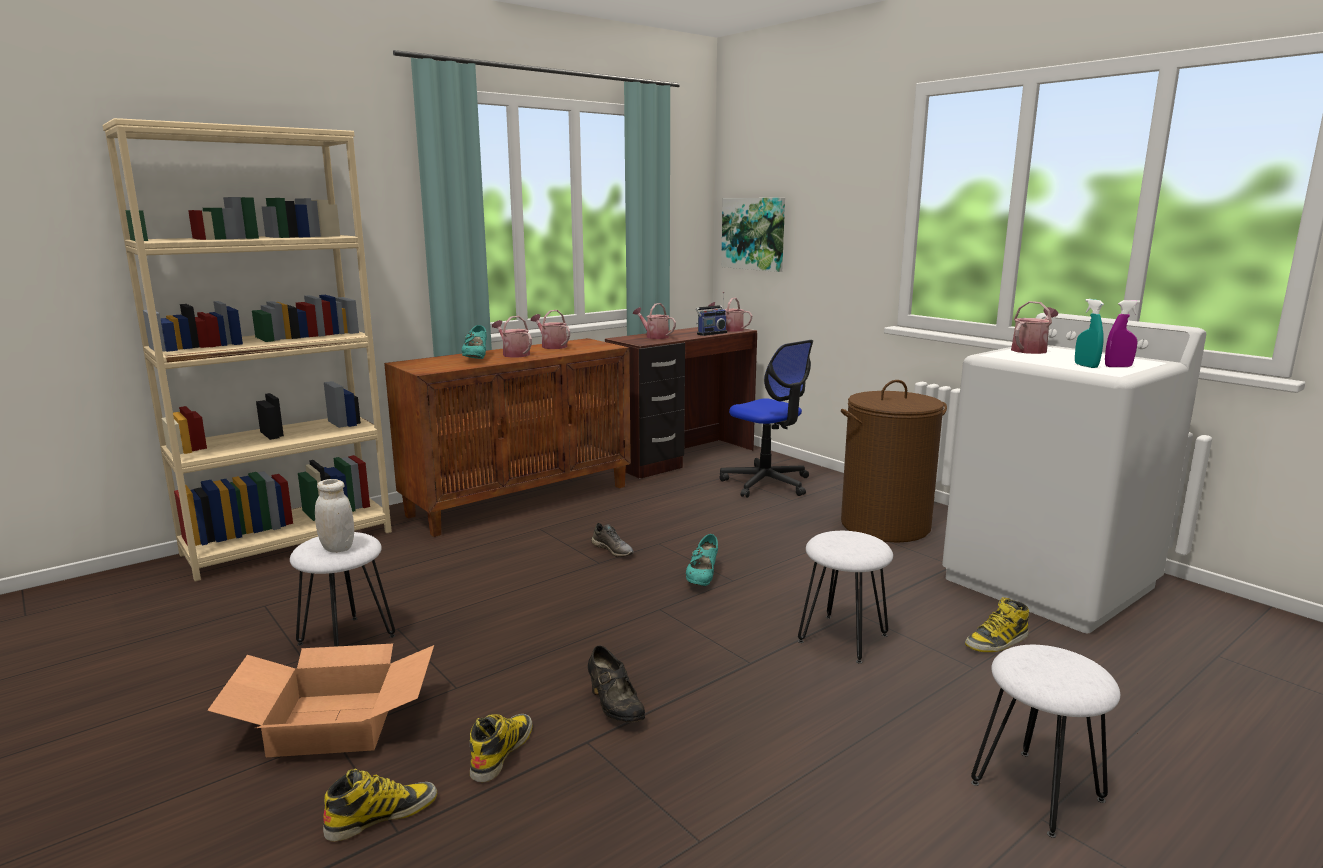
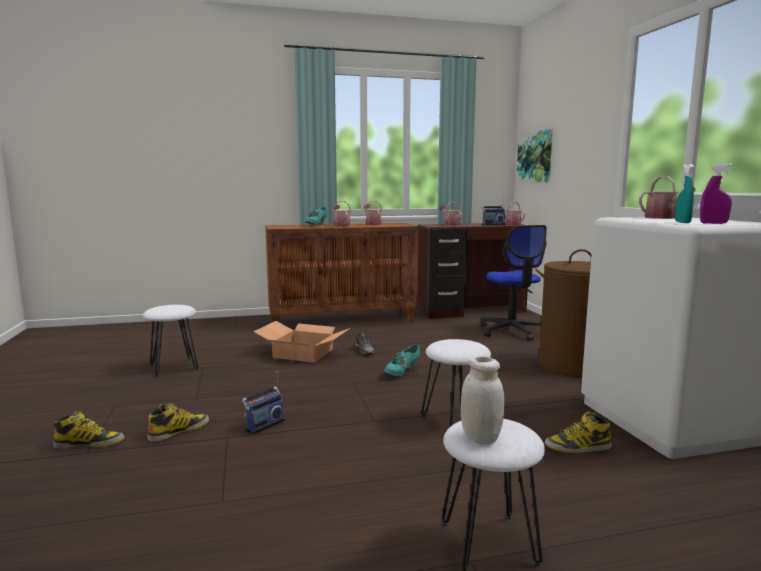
camera: 25 degrees right, 5 degrees down
(289, 543) = (203, 323): beige bookcase -> none
(332, 724) = (120, 400): cardboard box -> cardboard box (302, 353)
(337, 548) = (167, 309): white jar -> white jar (480, 438)
(614, 707) = (263, 425): black shoe -> radio

